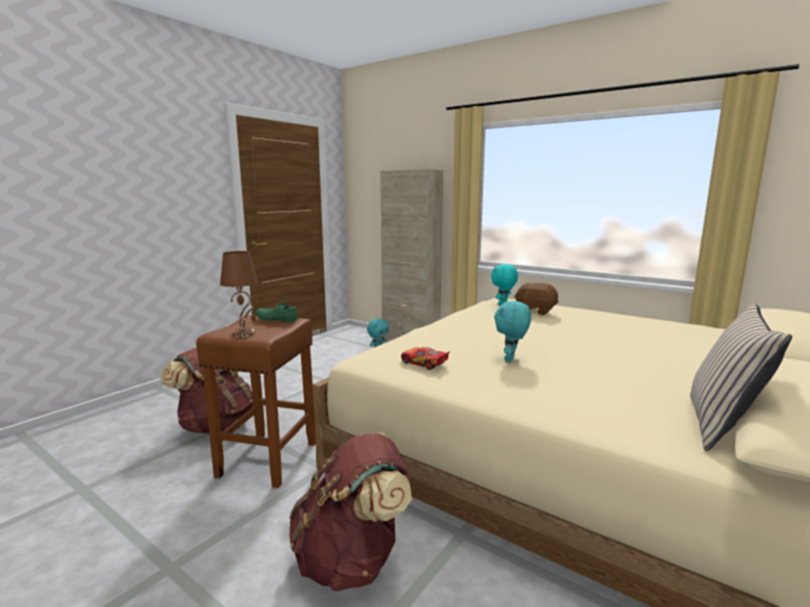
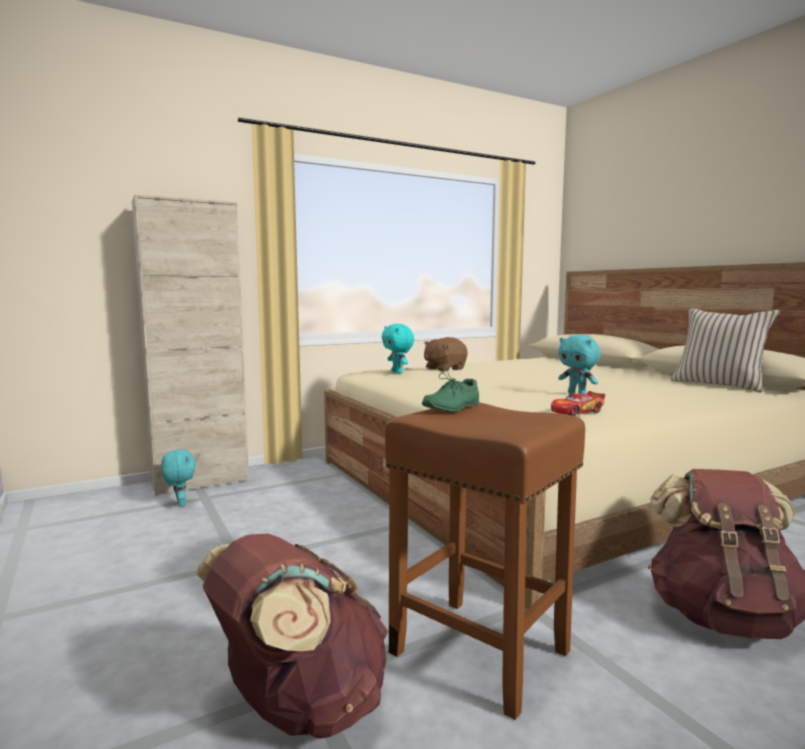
camera: 65 degrees left, 5 degrees down
(244, 333) = (526, 422): brown table lamp -> none

